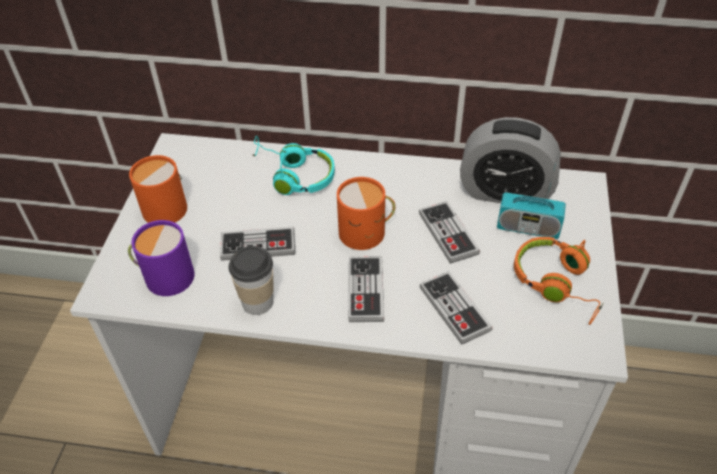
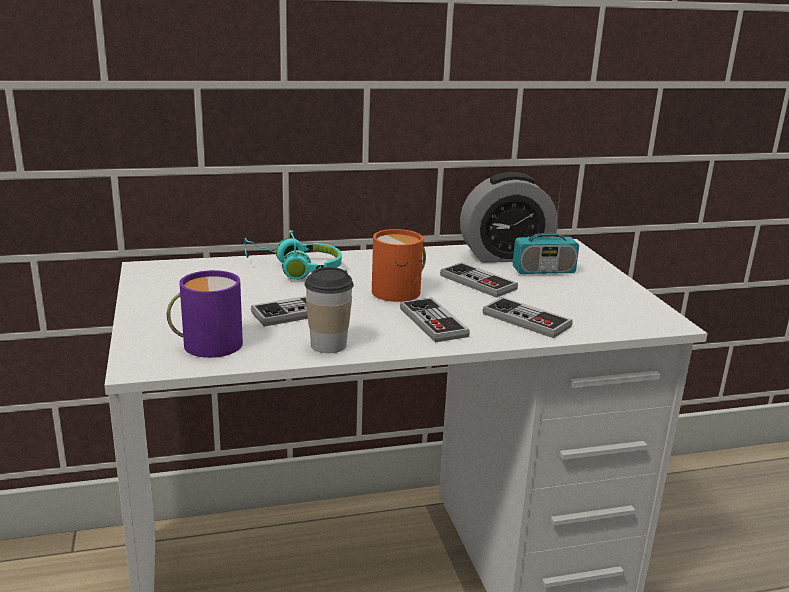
camera: 25 degrees left, 25 degrees down
(161, 207) = (163, 304): orange mug -> none
(558, 284) = (600, 295): orange headphones -> none

